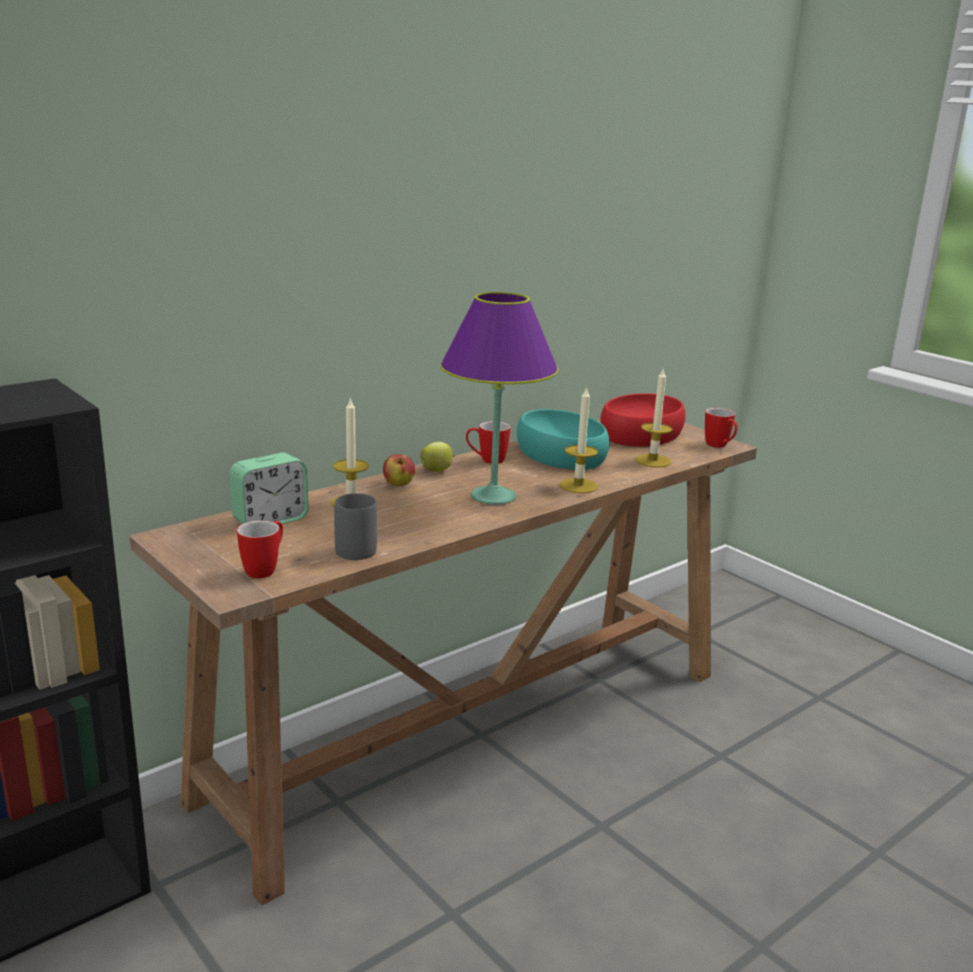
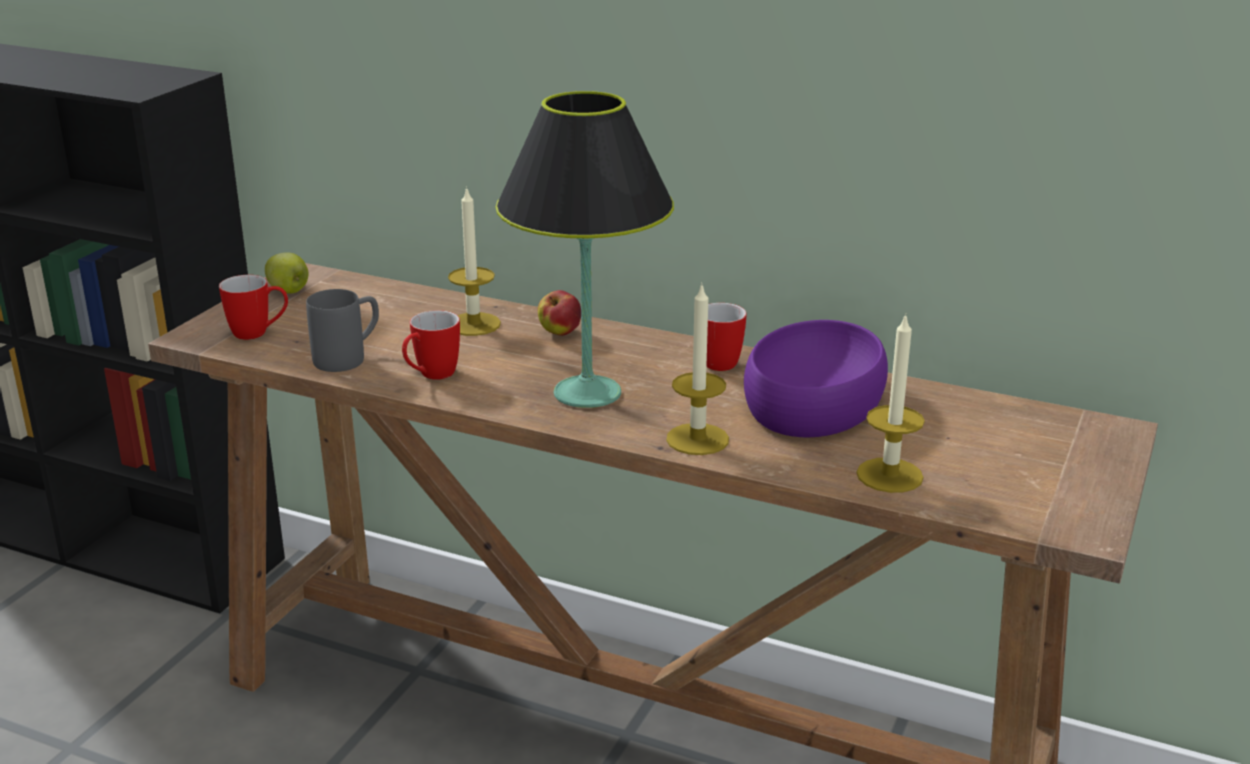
camera: 65 degrees right, 5 degrees up
(270, 520) = (384, 302): alarm clock -> none
(437, 471) = (635, 341): apple -> apple (289, 291)
(492, 496) = (587, 392): purple table lamp -> black table lamp
(559, 454) = (812, 400): turquoise bowl -> purple bowl
(642, 434) = (1009, 443): red bowl -> none
(720, 446) = (1062, 523): mug -> mug (431, 376)

